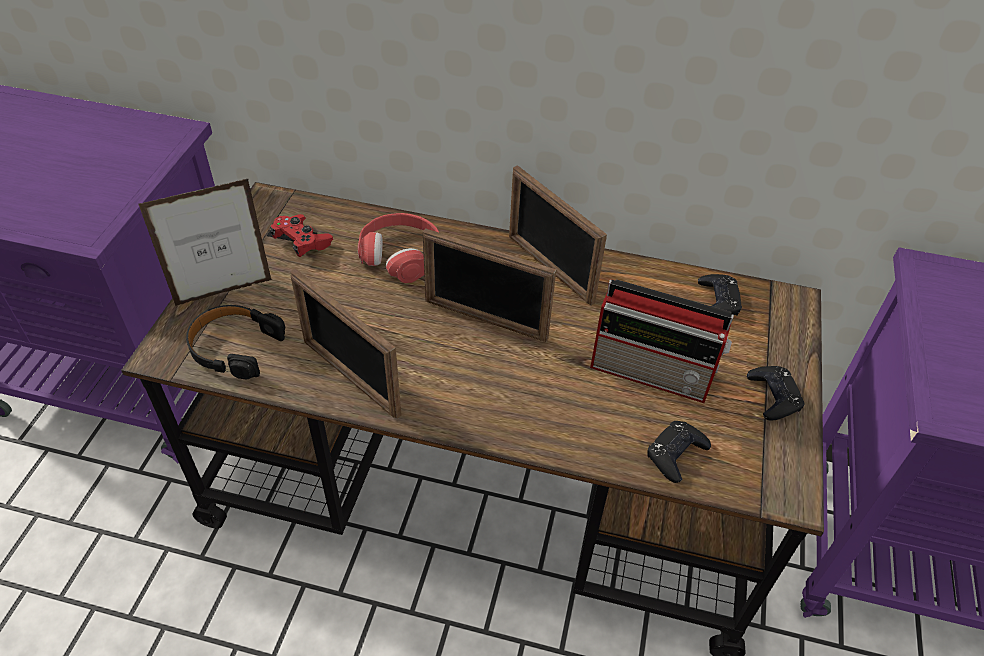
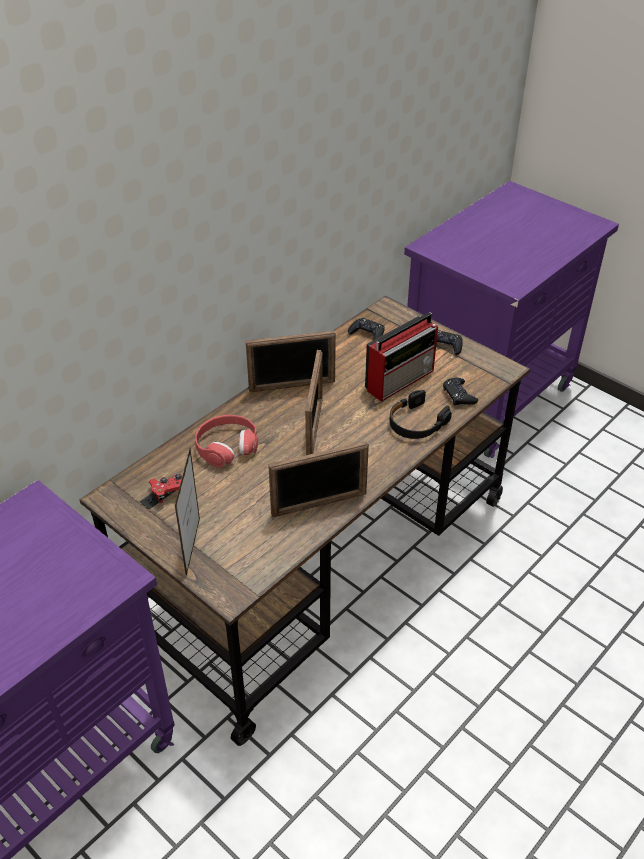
camera: 60 degrees left, 5 degrees down
(234, 347) = (252, 554): black headphones -> black headphones (416, 423)
(485, 320) = (314, 429): picture frame -> picture frame turned 45 degrees counterclockwise

